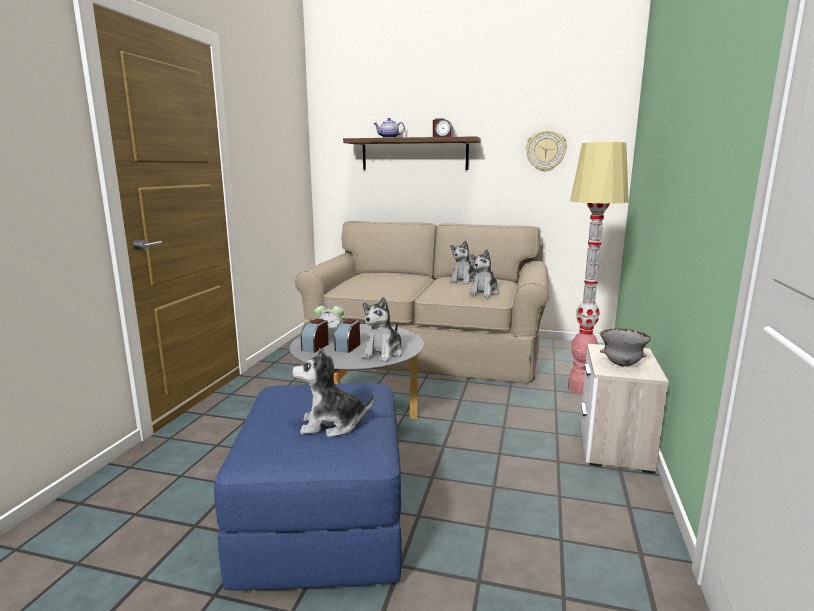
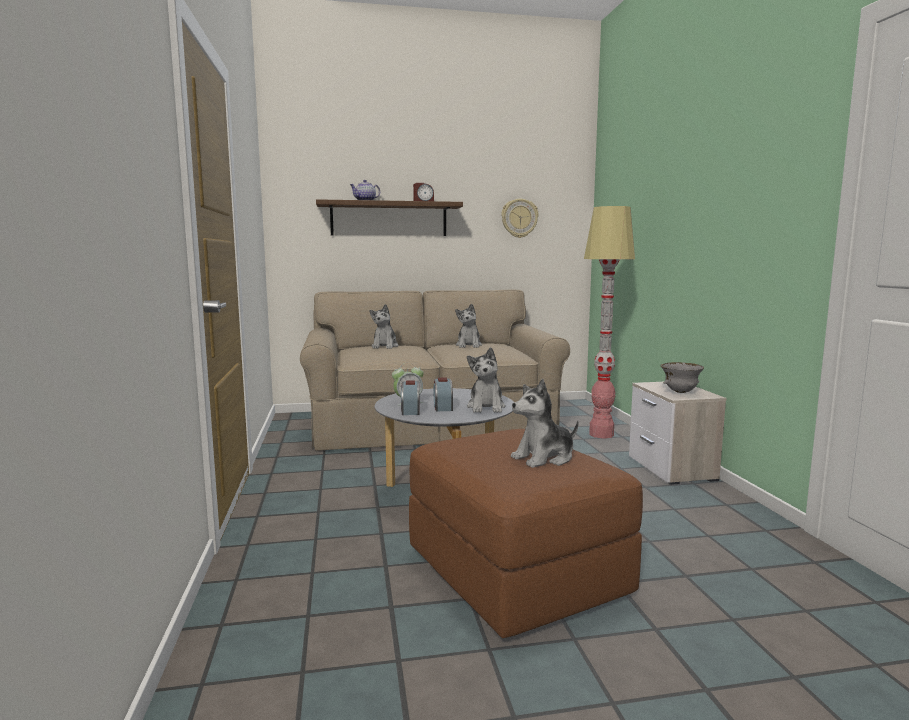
camera: 25 degrees left, 5 degrees down
(323, 524) = (516, 573): blue ottoman -> brown ottoman
(484, 293) = (504, 353): plush toy -> plush toy (385, 346)

